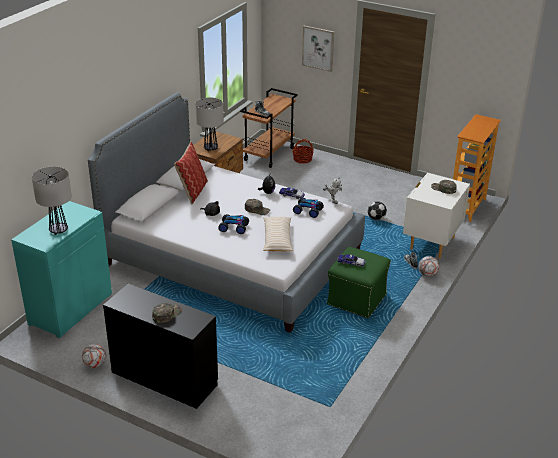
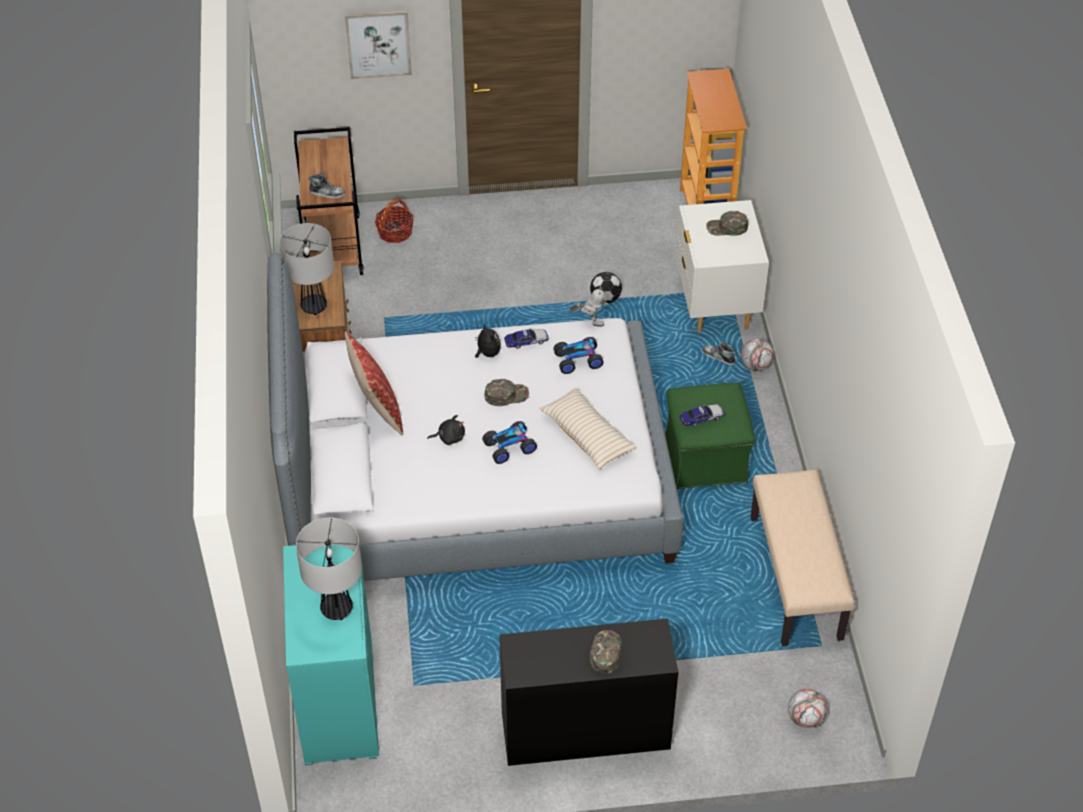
camera: 35 degrees left, 15 degrees up
(95, 365) = (473, 768): football -> football (805, 718)
(350, 371) = (796, 578): none -> beige bench

